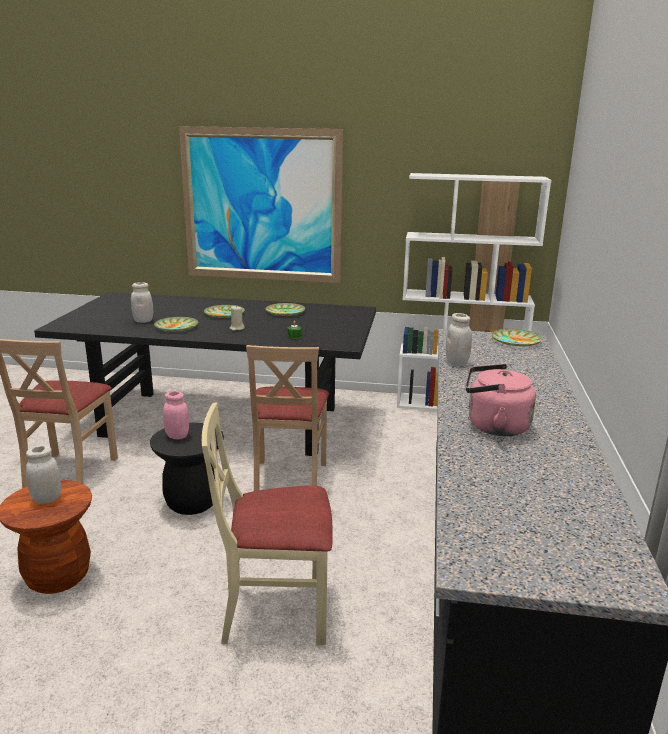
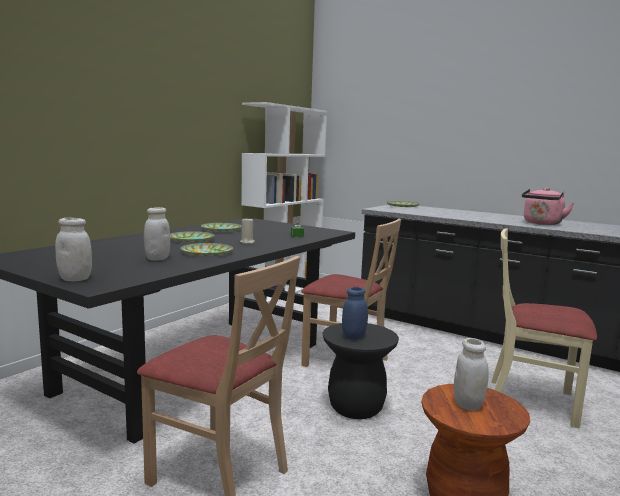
camera: 65 degrees left, 10 degrees down
(177, 436) = (354, 337): pink jar -> blue jar
(261, 206) = (130, 129): picture -> none
(274, 610) = (532, 401): beige chair -> beige chair turned 90 degrees clockwise
(457, 363) = (436, 215): white jar -> white jar (75, 279)

